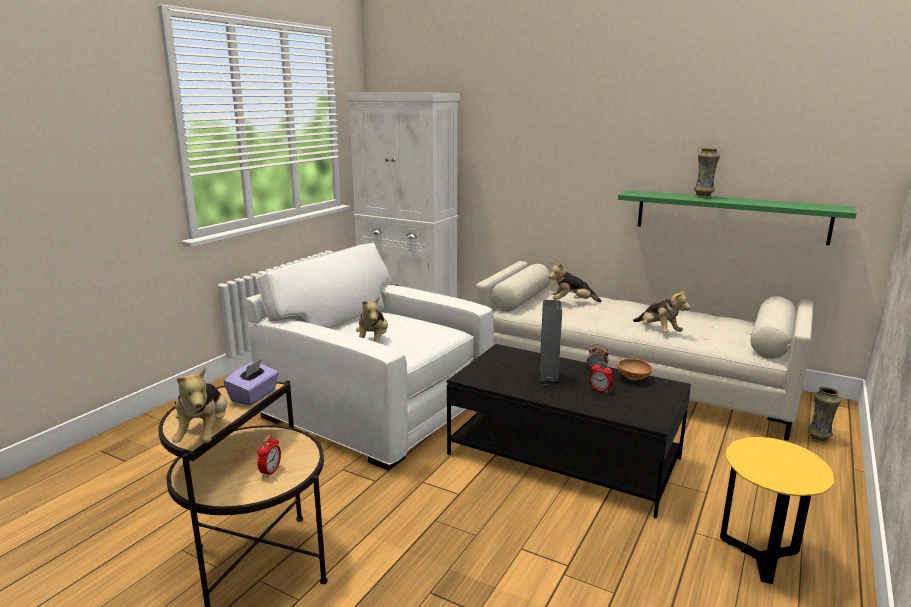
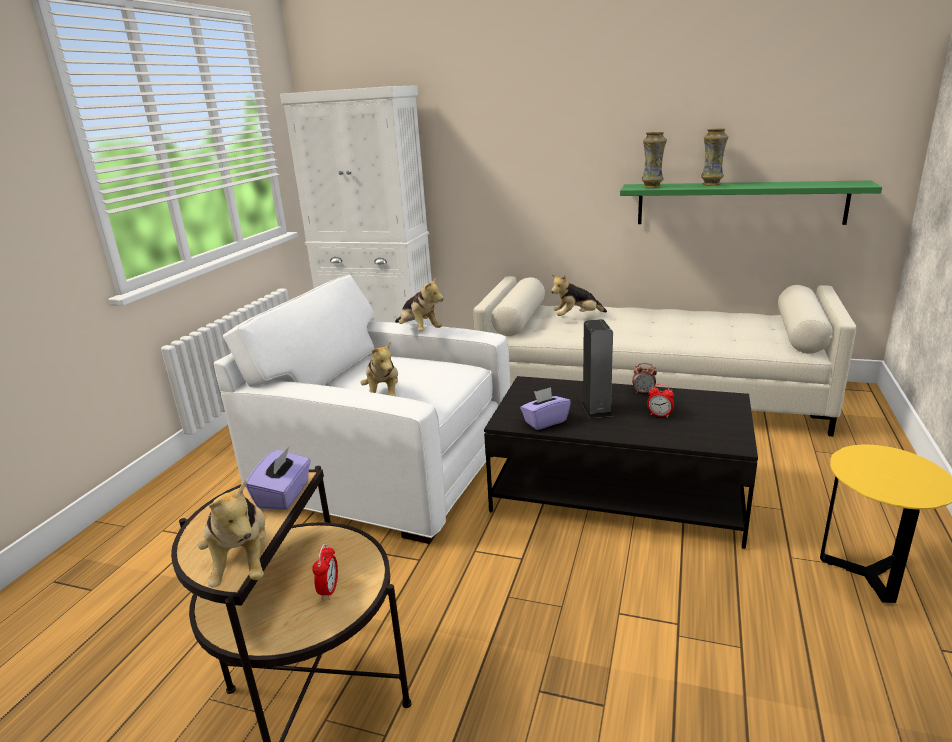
camera: 10 degrees left, 5 degrees up
(499, 381) = (545, 421): none -> purple tissue box
(633, 379) = (687, 397): brown bowl -> none
(658, 331) = (683, 338): plush toy -> plush toy (419, 330)
(819, 439) = (860, 429): vase -> vase (652, 187)

